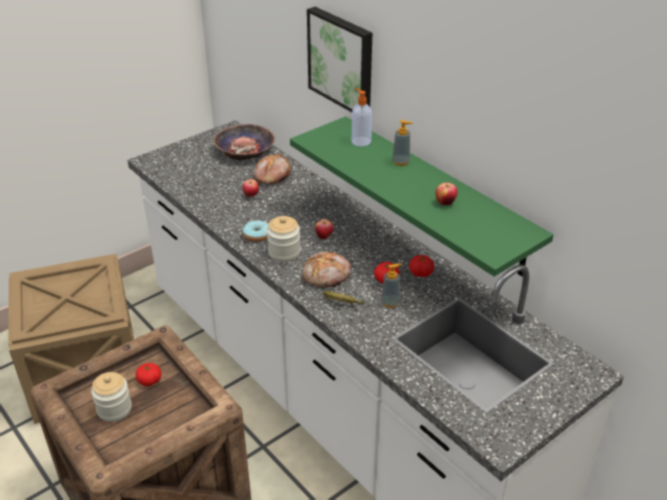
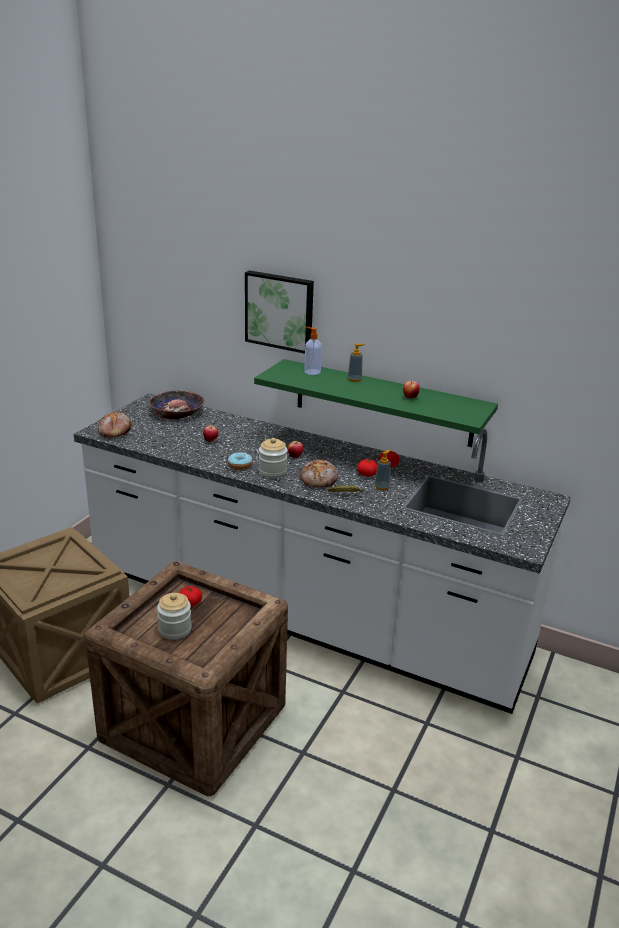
camera: 25 degrees left, 10 degrees down
(271, 176) = (216, 425): bread -> bread (114, 431)

